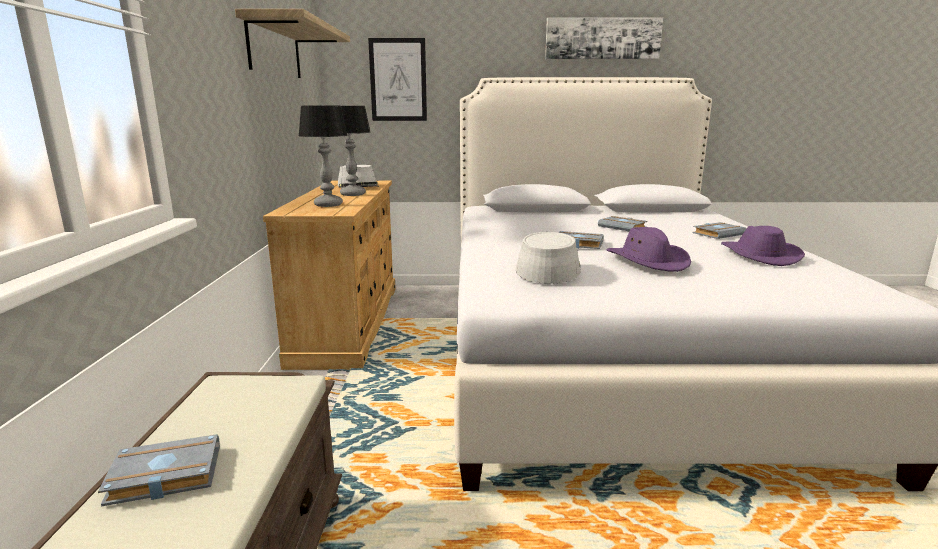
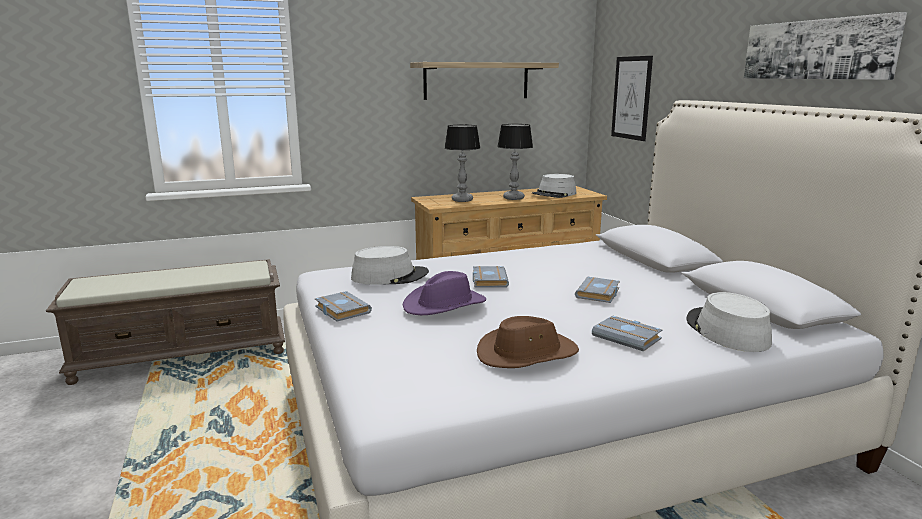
camera: 70 degrees right, 0 degrees up
(162, 477) = (179, 274): grey book -> grey book (340, 310)
(701, 219) = (726, 331): none -> grey hat
(757, 255) = (527, 354): purple hat -> brown hat

